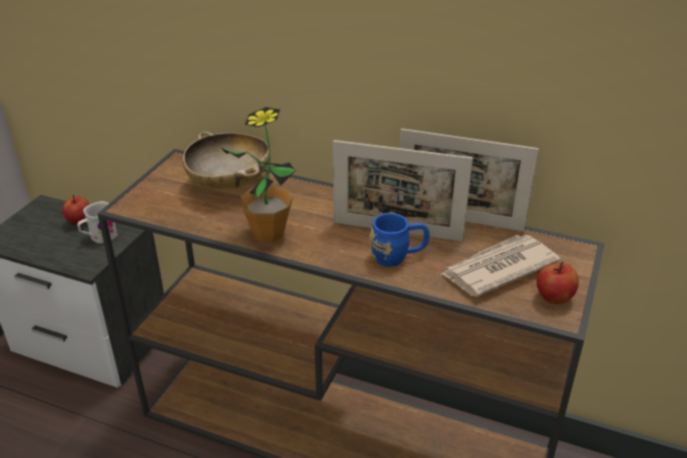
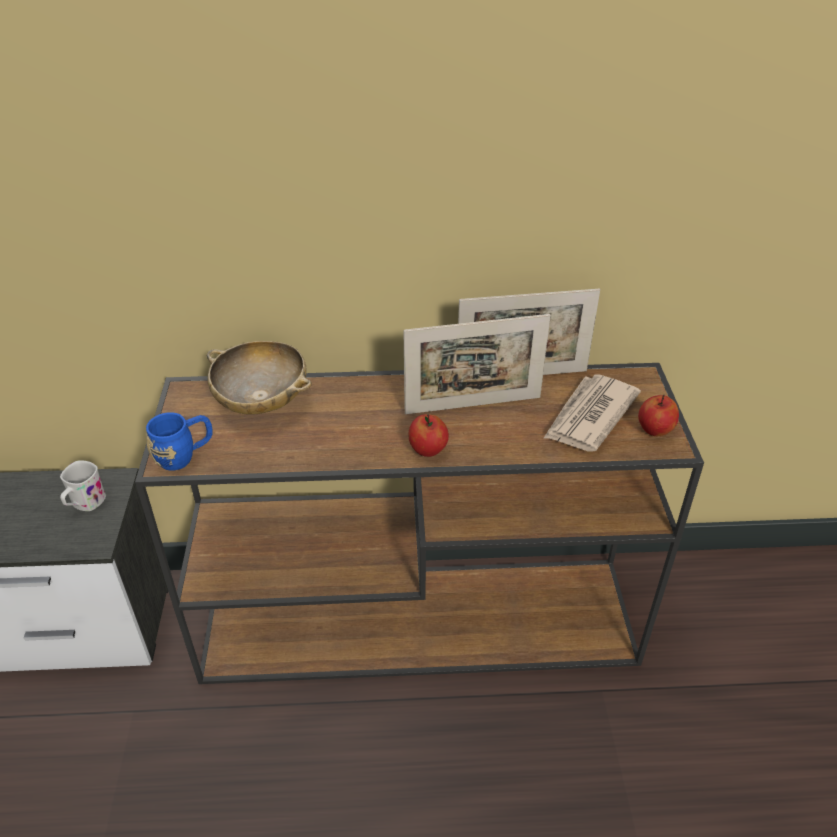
camera: 25 degrees left, 5 degrees up
(79, 221) = (45, 492): apple -> apple (428, 450)
(268, 233) = (347, 446): potted plant -> none
(398, 256) = (492, 432): blue mug -> blue mug (184, 455)

